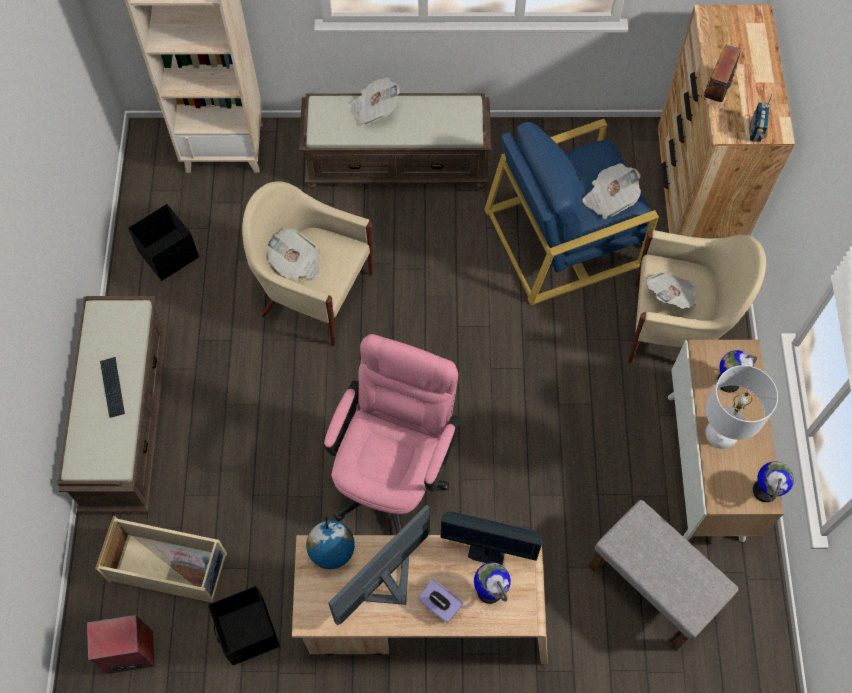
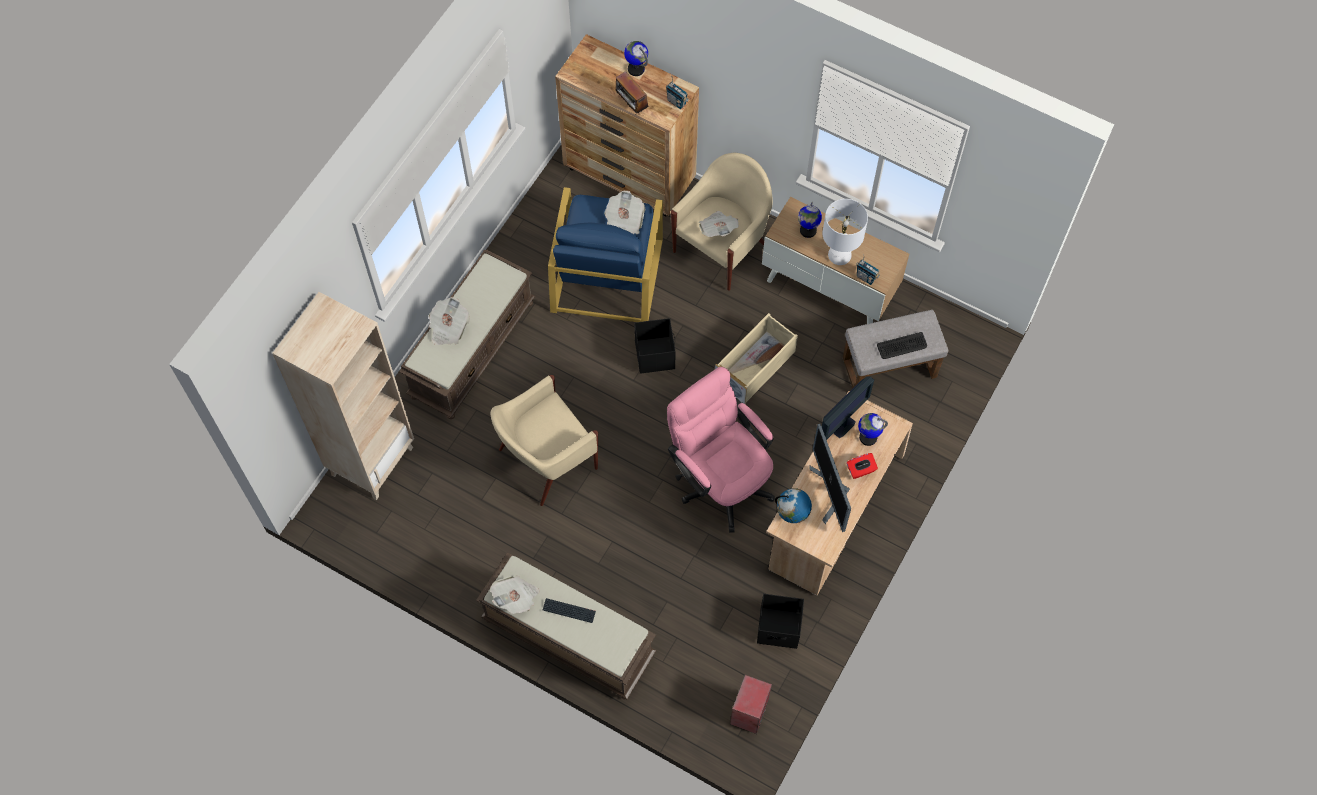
camera: 60 degrees left, 0 degrees up
(169, 567) = (701, 659): beige storage box -> beige storage box (755, 366)
(170, 254) = (445, 545): black storage box -> black storage box (655, 354)
(296, 263) = (541, 445): newspaper -> newspaper (516, 598)
(439, 605) = (861, 470): purple tissue box -> red tissue box
(661, 576) = (902, 346): none -> keyboard
(712, 479) = (866, 277): none -> radio
(765, 490) = (889, 254): globe -> globe (636, 69)

